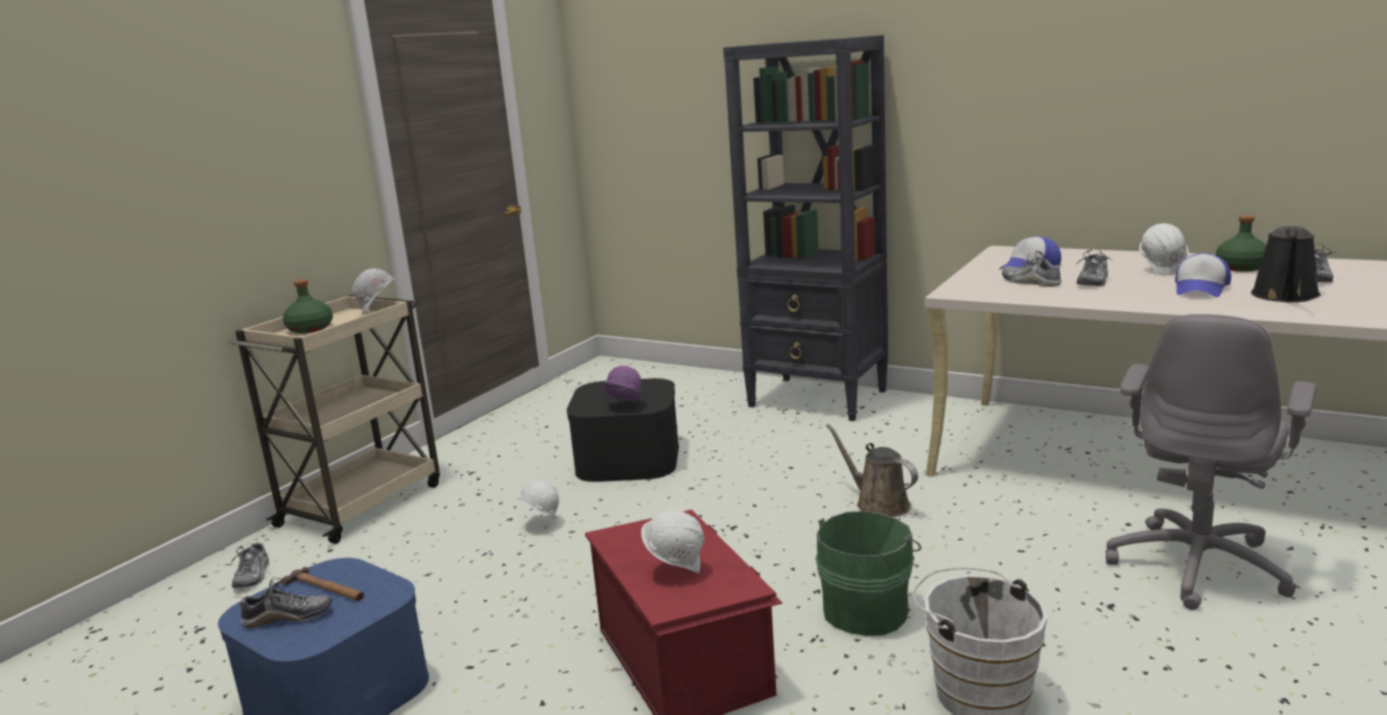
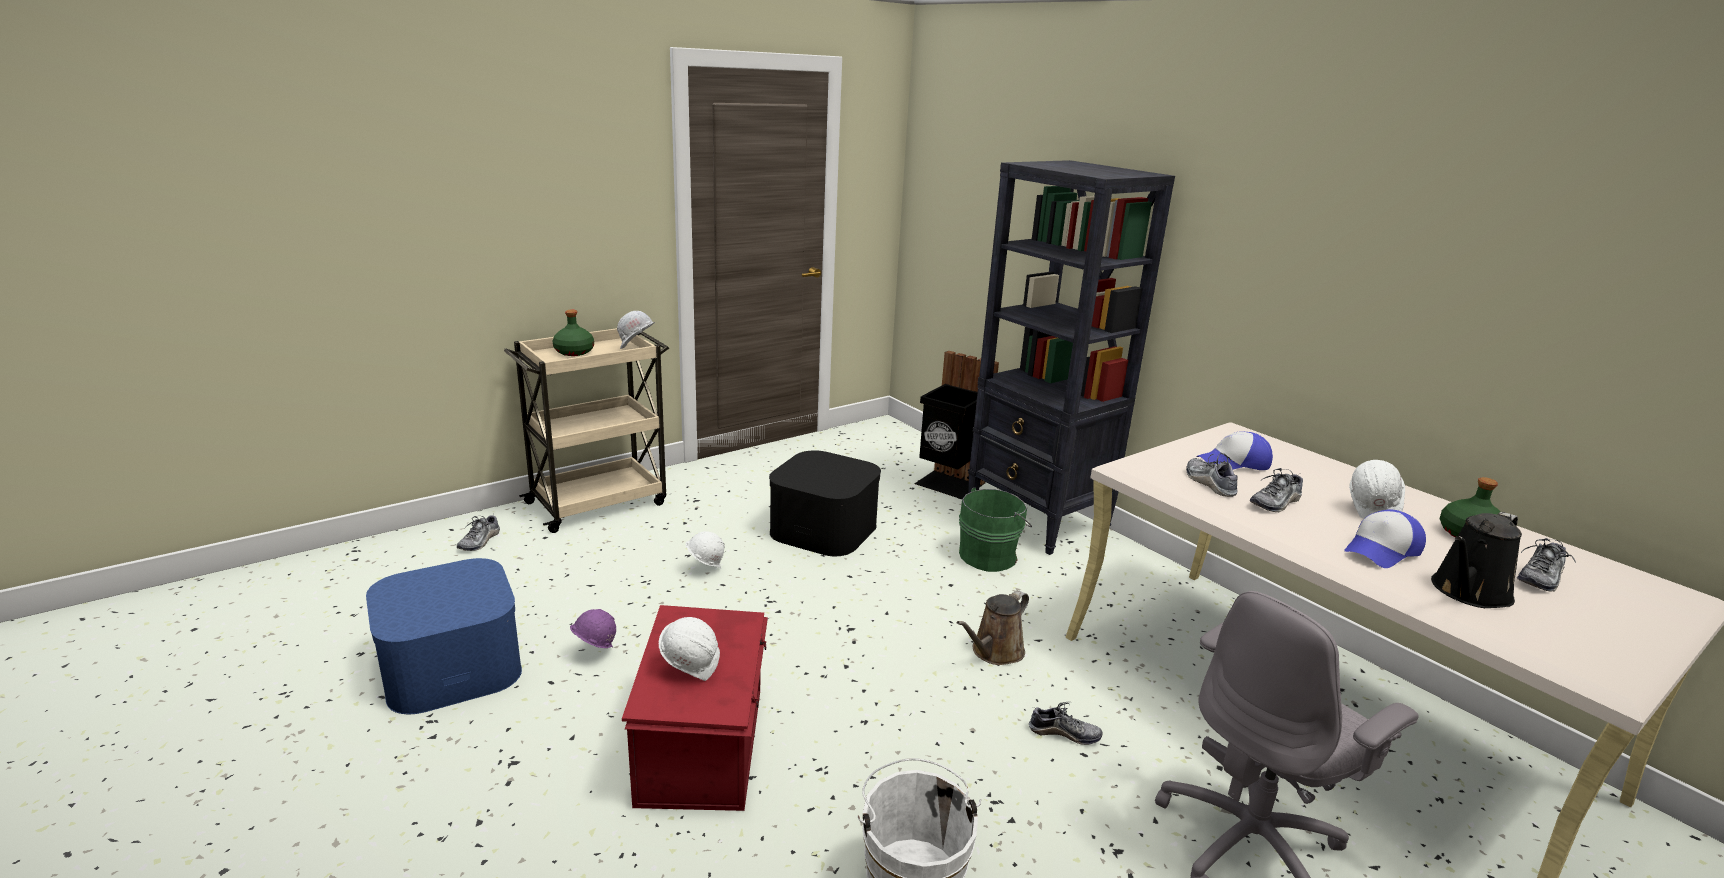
camera: 20 degrees right, 5 degrees up
(288, 617) = (413, 600): shoe -> shoe (1064, 733)
(325, 589) = (456, 584): hammer -> none
(623, 407) = (816, 485): purple hard hat -> purple hard hat (594, 653)
(713, 394) = (948, 484): none -> black trash can
(867, 609) = (890, 758): green bucket -> green bucket (990, 556)
(878, 504) = (994, 652): brown watering can -> brown watering can turned 120 degrees counterclockwise

